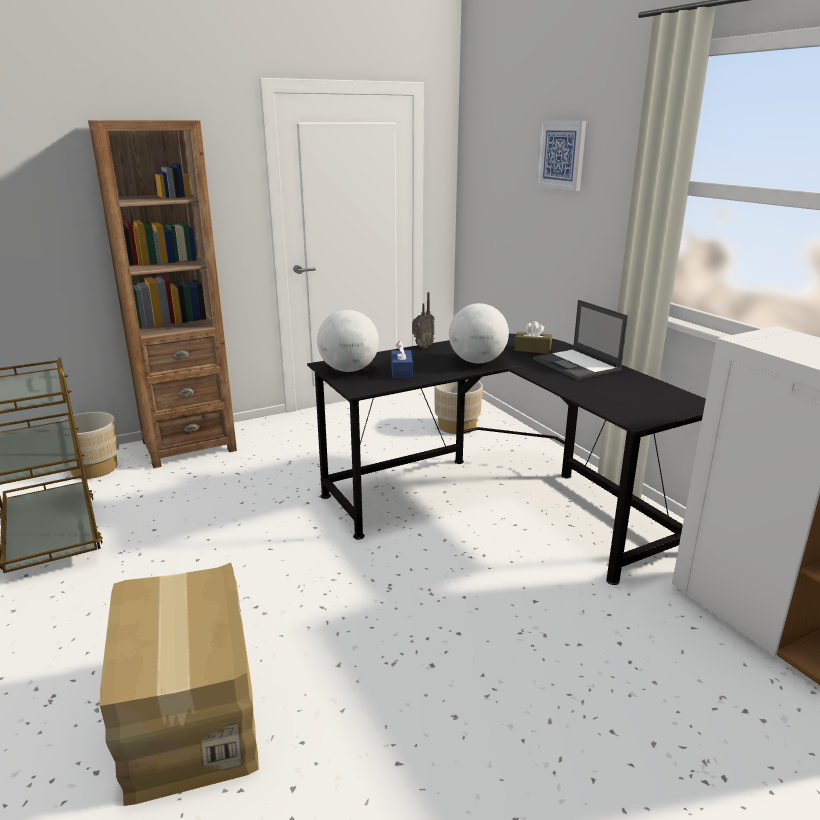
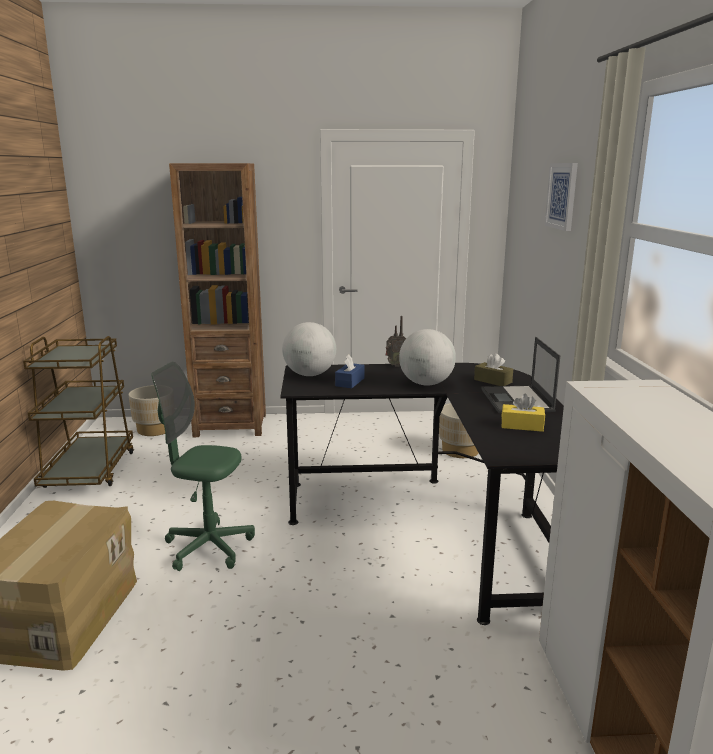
camera: 25 degrees right, 5 degrees down
(291, 587) = (209, 547): none -> green office chair
(612, 388) = (522, 426): none -> yellow tissue box

